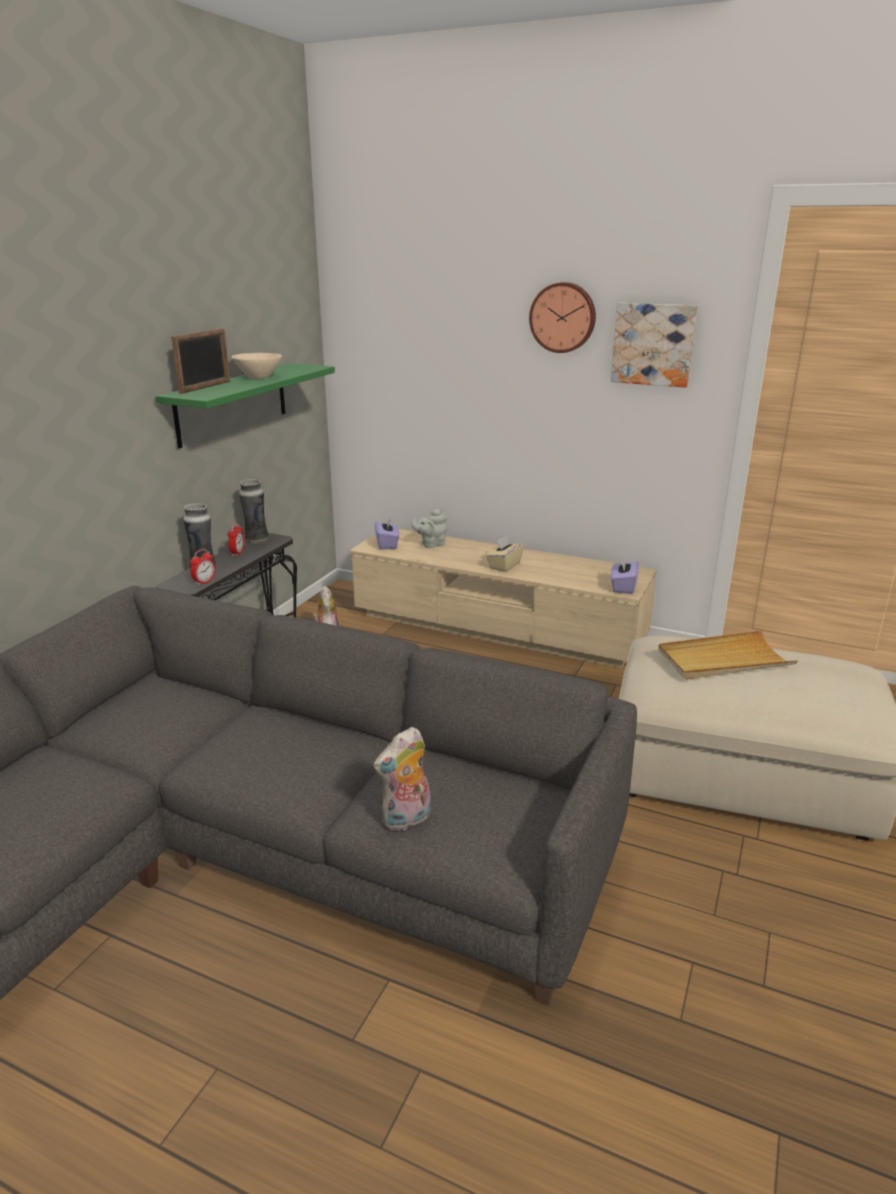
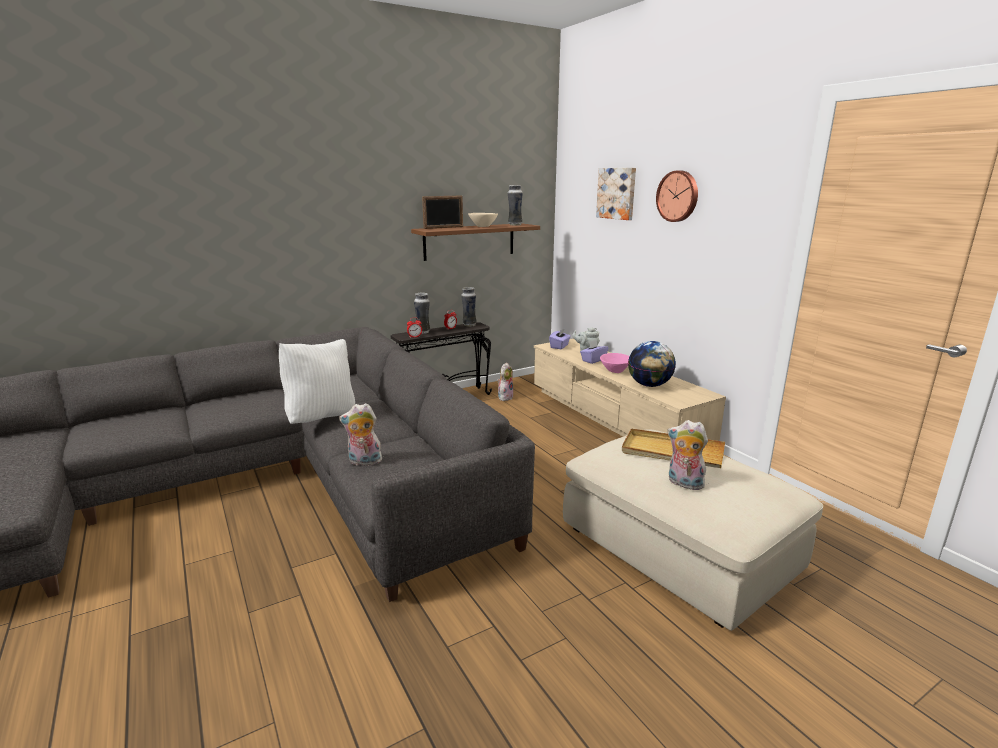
camera: 35 degrees right, 5 degrees down
(219, 772) = (321, 417): none -> white pillow
(232, 403) = (469, 241): green shelf -> brown shelf
(295, 368) = (514, 225): none -> vase
(504, 565) = (615, 371): beige tissue box -> pink bowl
(567, 576) = (649, 385): none -> globe
(623, 587) = (680, 400): purple tissue box -> purple tissue box (593, 360)
(653, 344) = (733, 216): picture -> picture (617, 193)
(784, 696) = (683, 483): none -> plush toy

